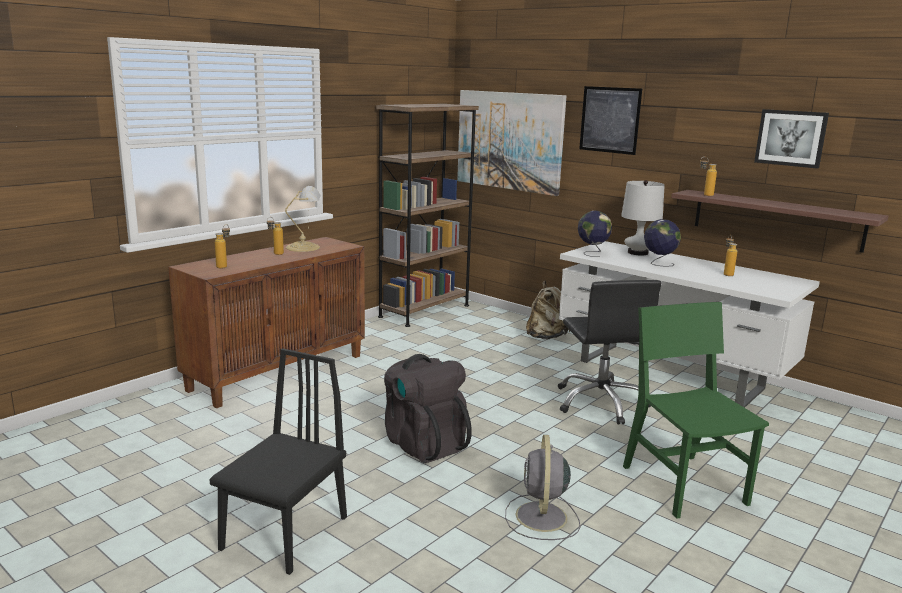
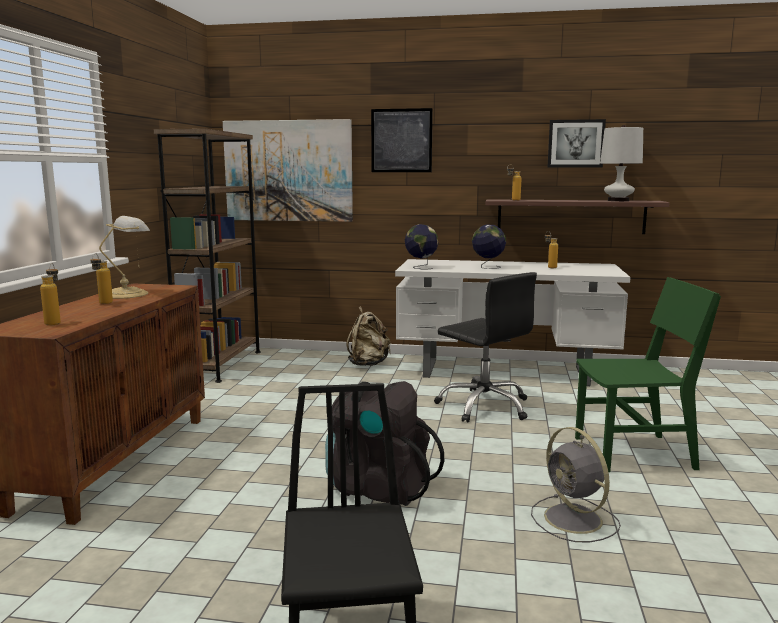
camera: 30 degrees left, 5 degrees down
(637, 253) = (455, 263): white table lamp -> white table lamp (618, 200)
(684, 485) = (634, 453): green chair -> green chair turned 135 degrees clockwise

